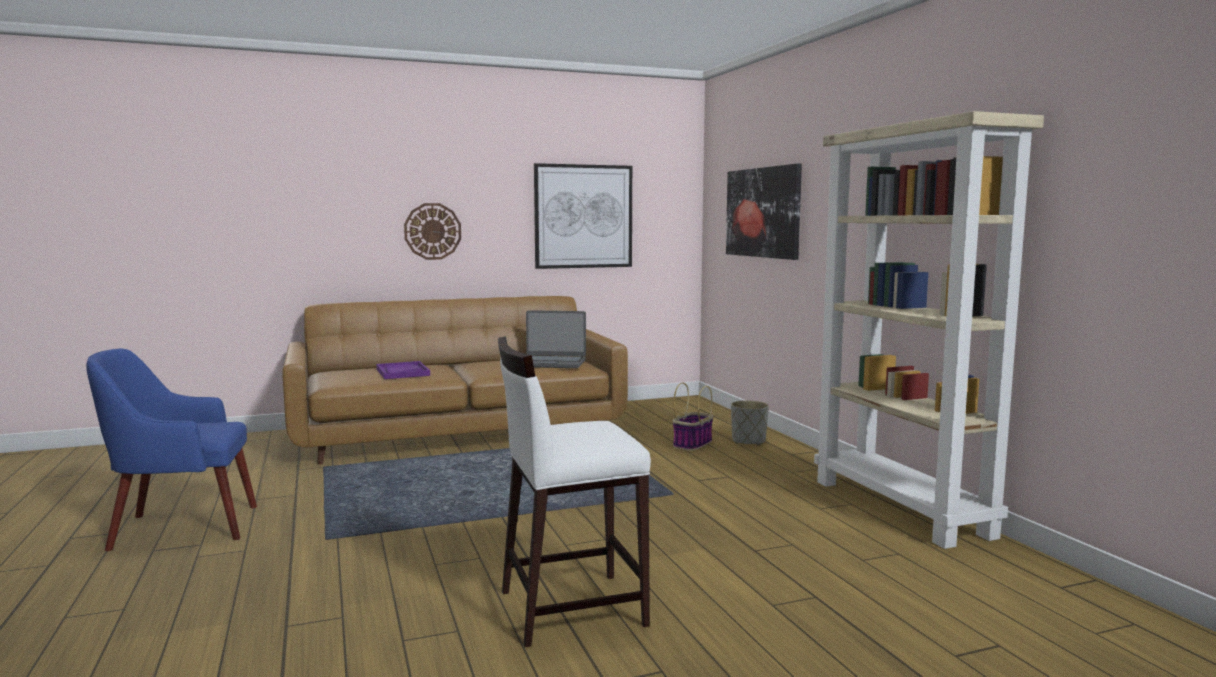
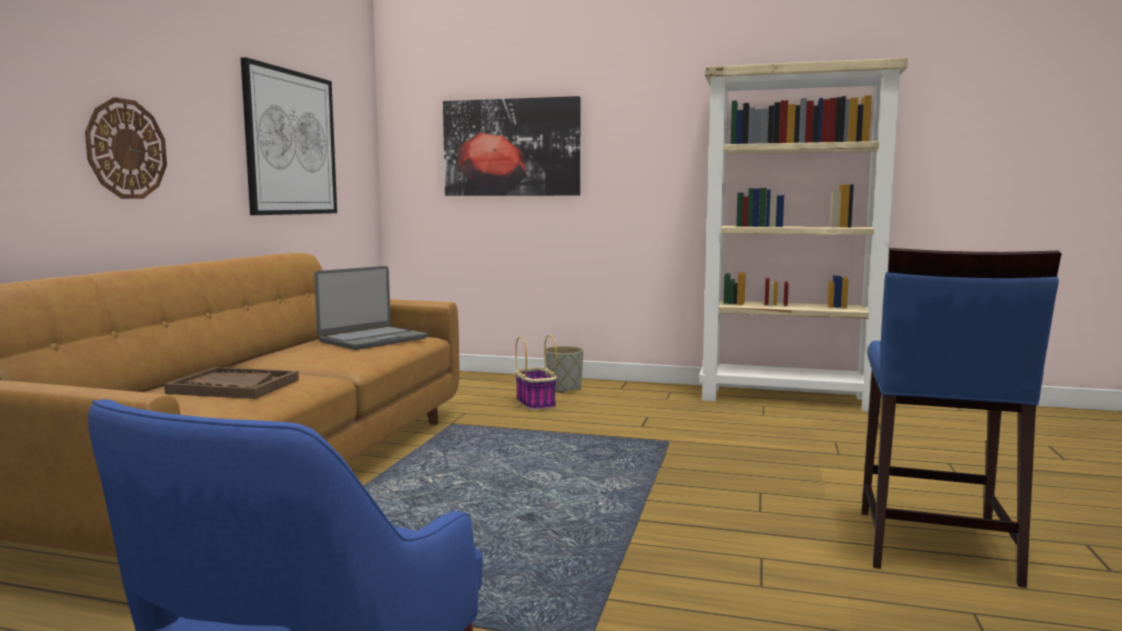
camera: 55 degrees left, 0 degrees up
(402, 372) = (233, 386): purple tray -> brown tray
(570, 607) = (933, 546): white stool -> blue stool

